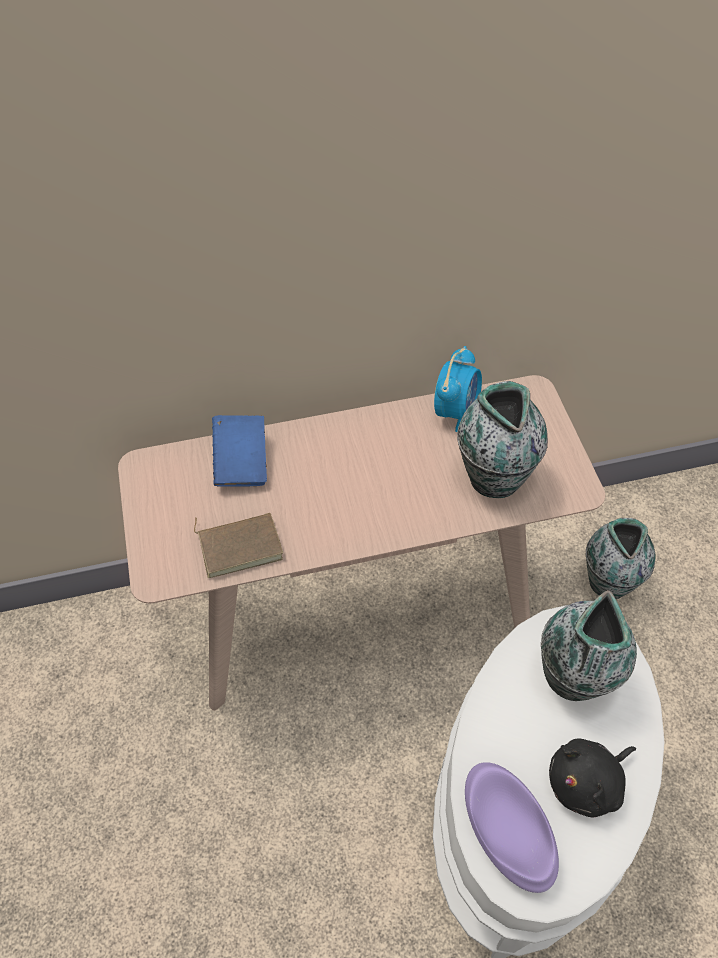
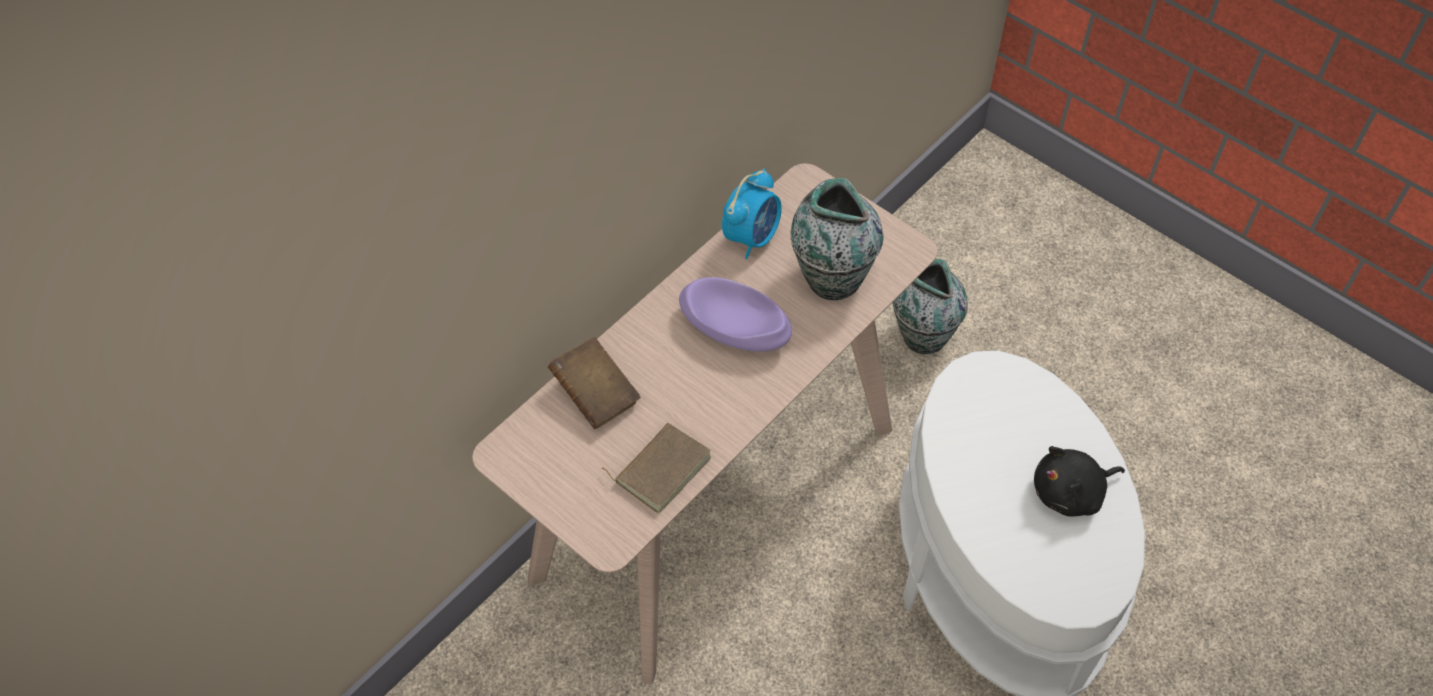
camera: 35 degrees left, 0 degrees up
(241, 462) = (595, 395): blue book -> brown book
(455, 411) = (752, 237): alarm clock -> alarm clock turned 45 degrees clockwise
(507, 831) = (1041, 569): purple bowl -> purple bowl (735, 329)
(572, 677) = (1000, 418): vase -> none
(587, 782) = (1071, 493): black plush toy -> black plush toy turned 45 degrees clockwise

